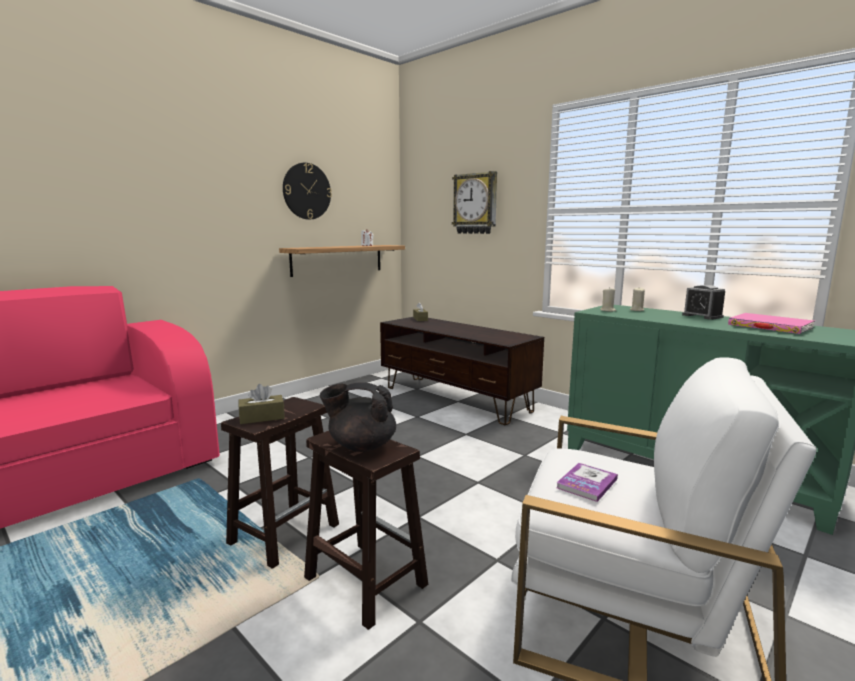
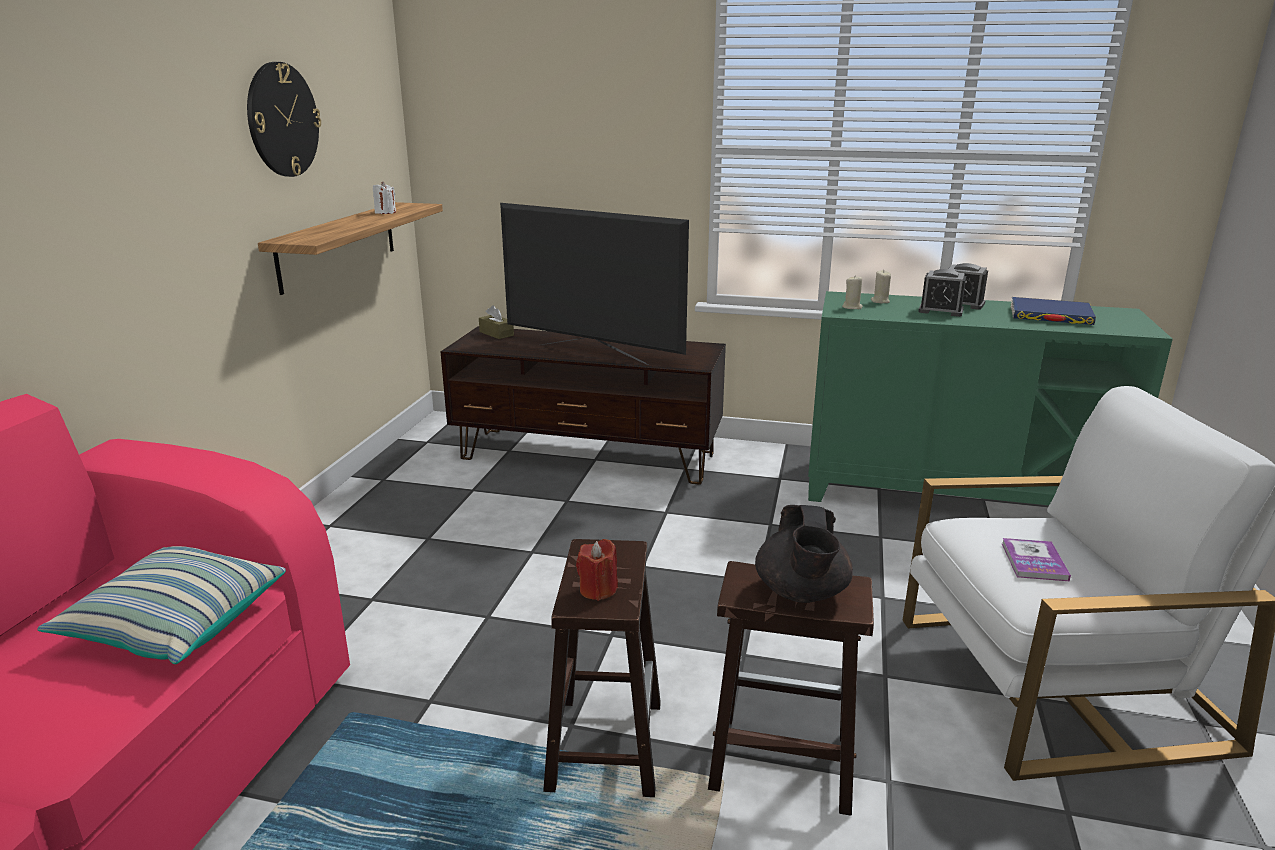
camera: 30 degrees left, 10 degrees up
(111, 397) = (175, 625): none -> pillow
(262, 417) = (598, 590): brown tissue box -> red candle
(361, 446) = (801, 593): black teapot -> black teapot turned 60 degrees counterclockwise
(455, 331) = (593, 354): none -> television
(475, 203) = (575, 130): wall clock -> none
(674, 317) = (940, 311): none -> alarm clock
(769, 327) = (1050, 316): pink book -> blue book

